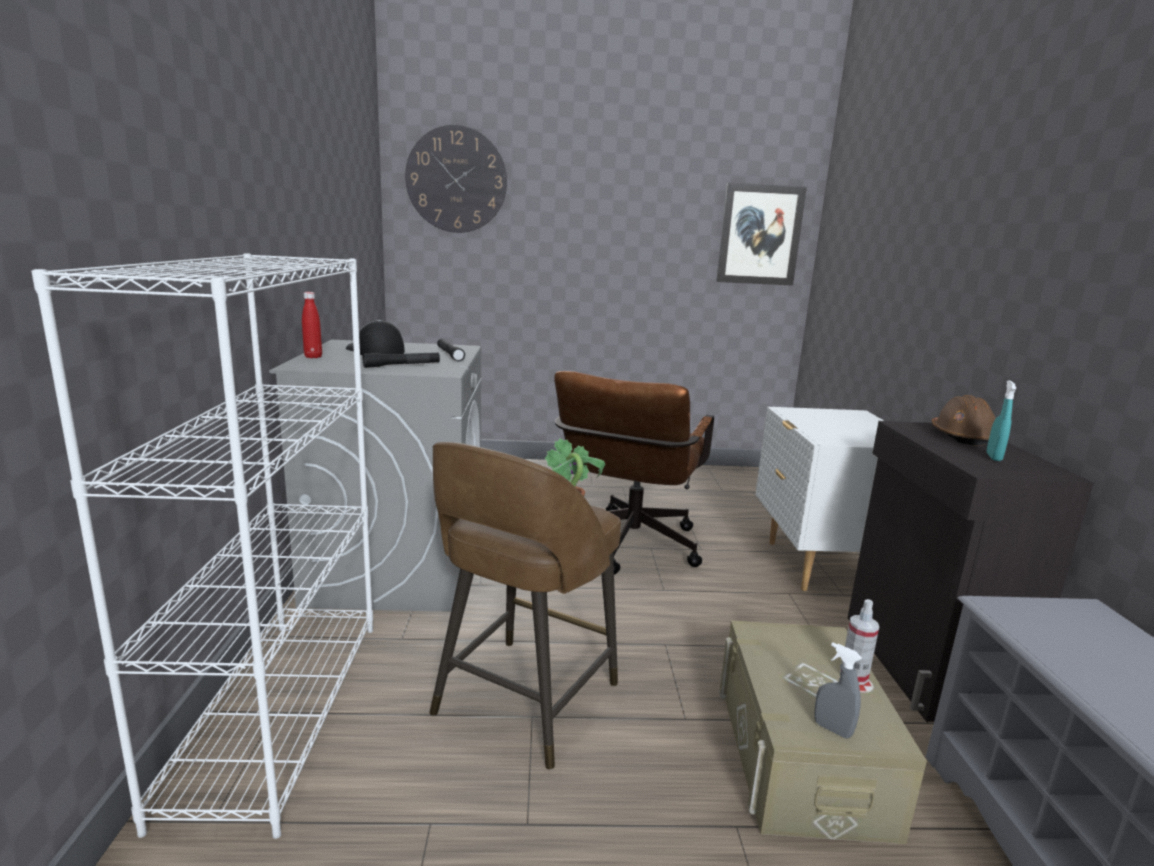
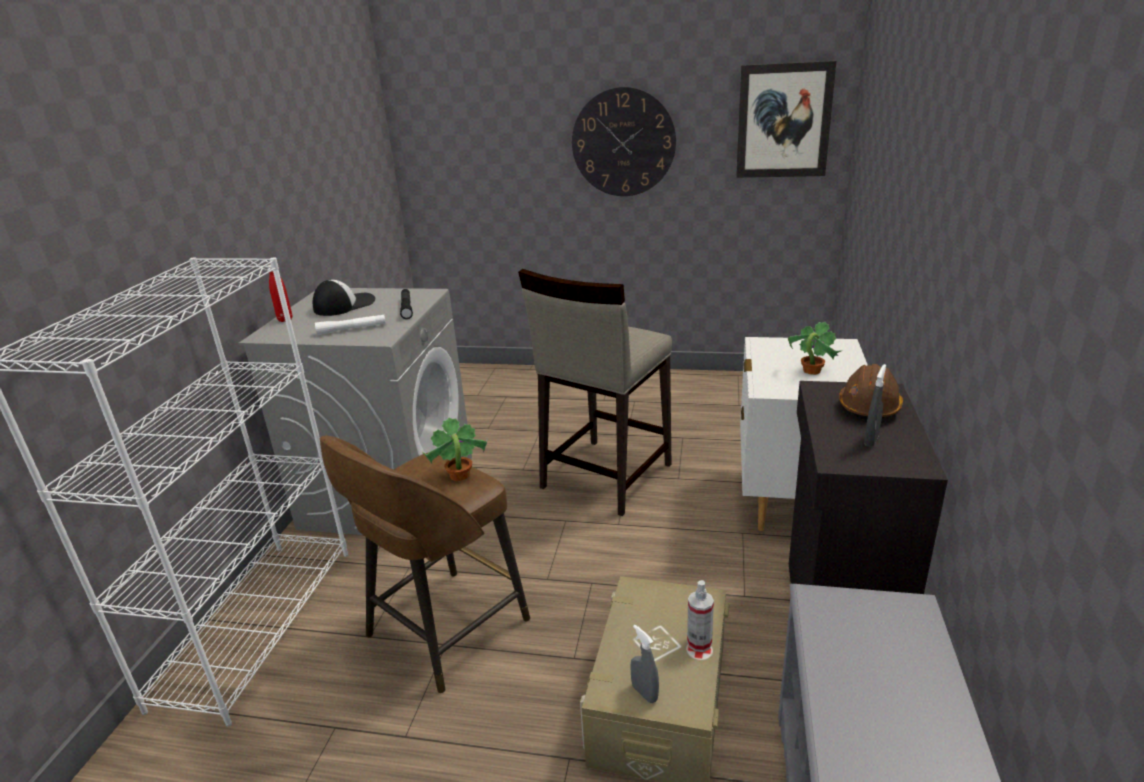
camera: 15 degrees right, 10 degrees up
(375, 350) = (344, 305): cap -> cap turned 75 degrees clockwise
(402, 365) = (352, 329): black flashlight -> white flashlight
(456, 180) = (454, 91): wall clock -> wall clock (623, 142)
(627, 549) = (604, 476): brown office chair -> beige stool
(850, 429) = (811, 371): none -> potted plant
(993, 457) = (871, 440): turquoise spray bottle -> grey spray bottle

